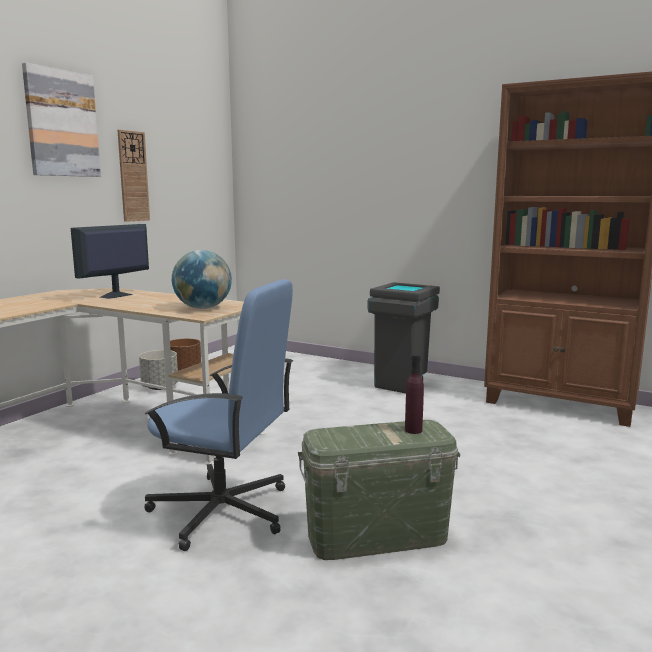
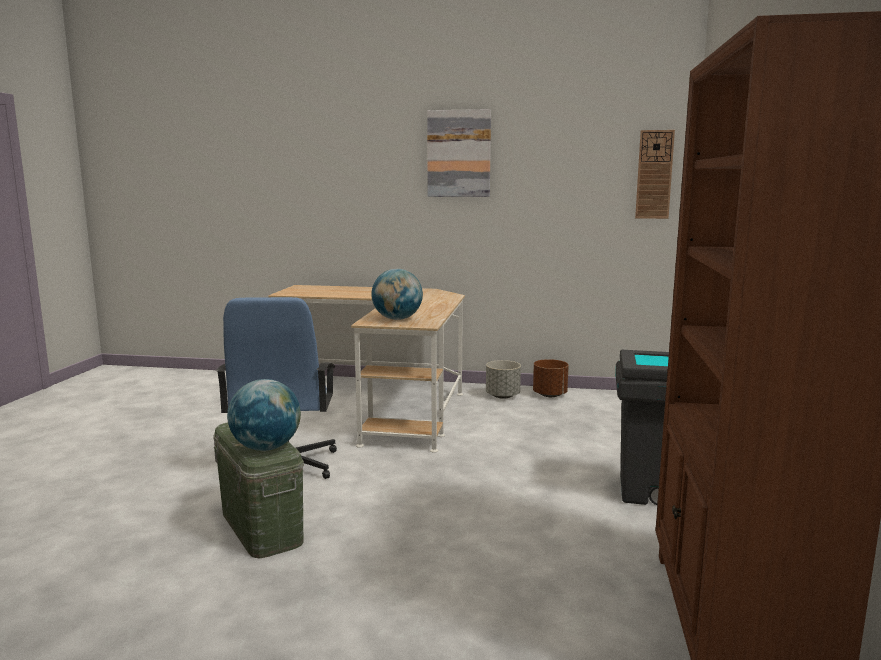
camera: 70 degrees right, 0 degrees up
(115, 295) = (426, 299): monitor -> none
(133, 176) = (532, 196): wall clock -> wall clock (654, 174)
(413, 430) = (266, 448): purple bottle -> globe

